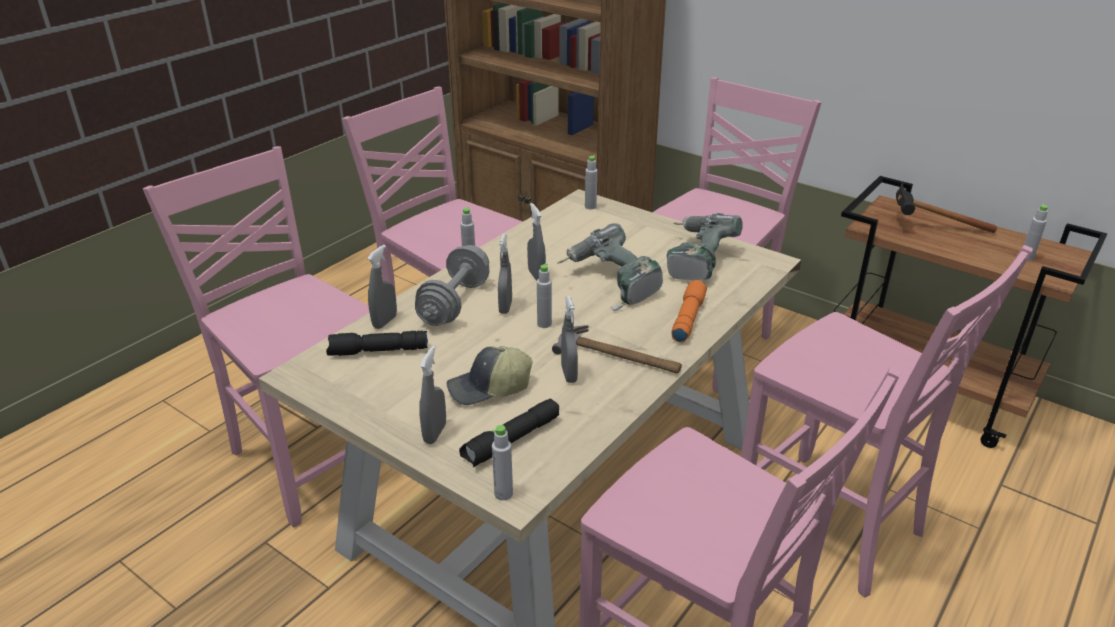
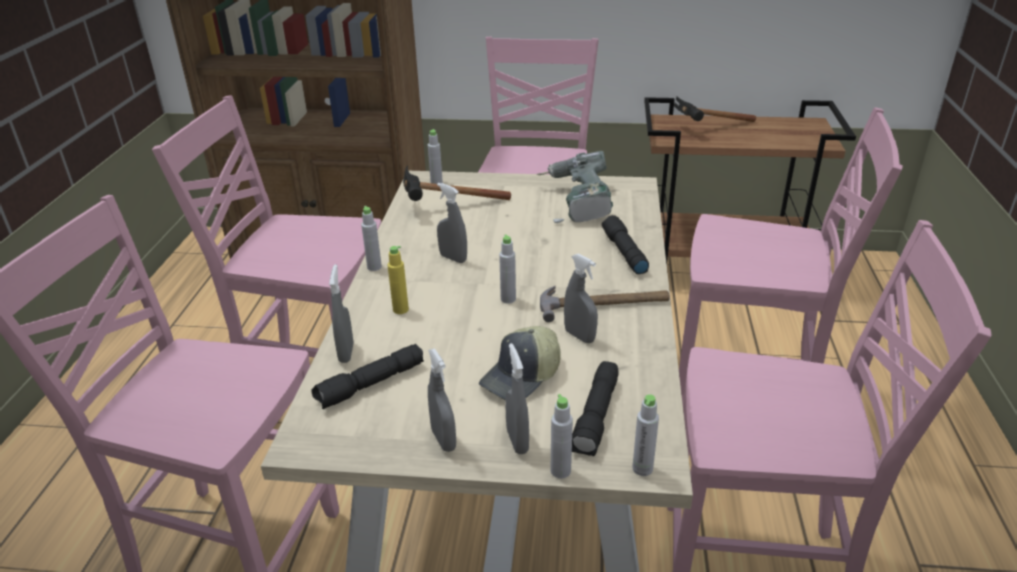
camera: 30 degrees left, 0 degrees up
(454, 303) = (400, 309): grey dumbbell -> yellow bottle
(505, 307) = (455, 296): grey spray bottle -> grey spray bottle (443, 440)
(574, 230) = (444, 208): none -> hammer
(610, 283) = (528, 244): power drill -> none
(687, 318) = (623, 252): orange flashlight -> black flashlight
(1026, 258) = (792, 133): grey bottle -> grey bottle (560, 471)

